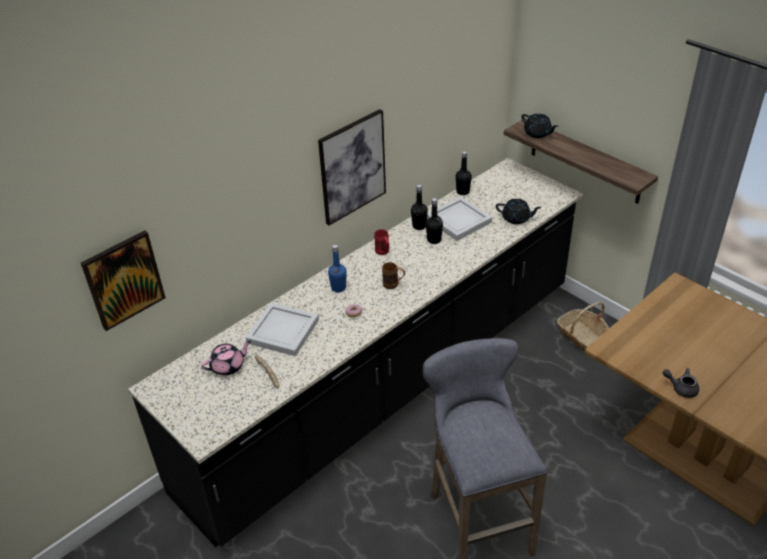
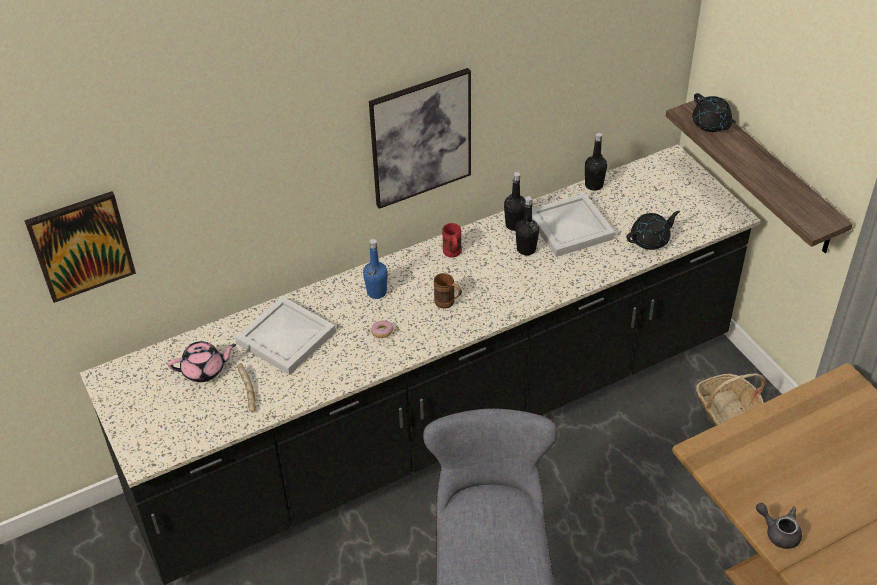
camera: 15 degrees right, 5 degrees up
(516, 218) = (650, 240): black teapot -> black teapot turned 60 degrees counterclockwise

